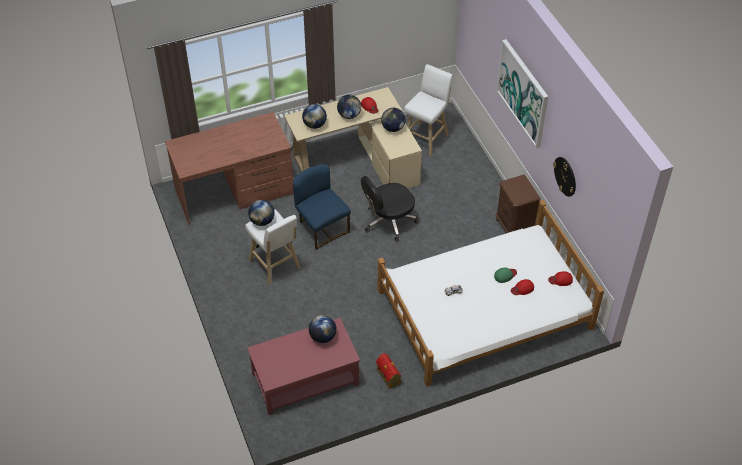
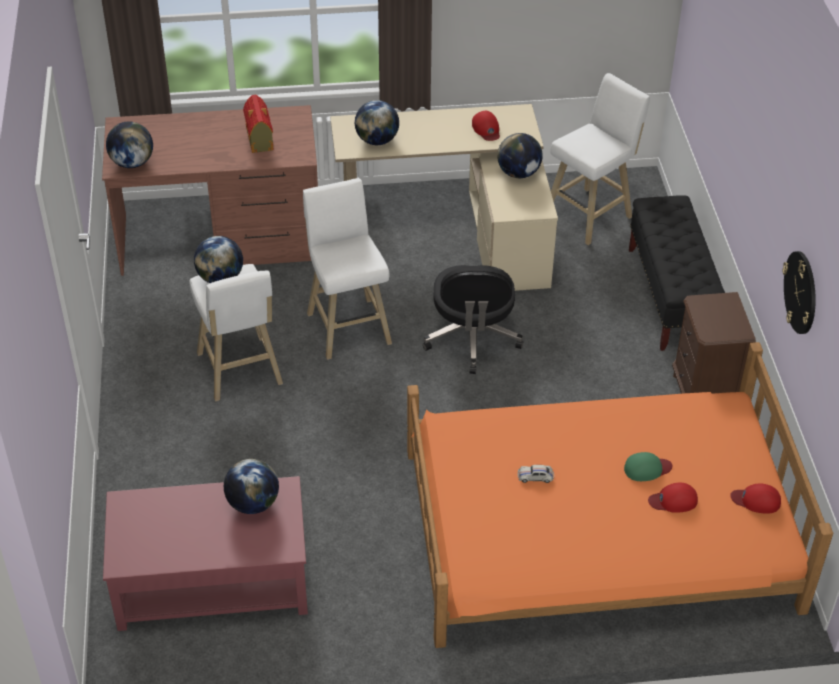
camera: 15 degrees right, 5 degrees down
(322, 228) = (348, 326): blue chair -> white stool
(349, 115) = (444, 136): globe -> globe (132, 163)
(388, 377) = (369, 613): toy house -> toy house (259, 139)
(389, 222) = (472, 339): black office chair -> black office chair turned 75 degrees counterclockwise
(482, 177) = (670, 297): none -> black bench
(484, 309) = (597, 530): white bed -> orange bed
(523, 93) = (756, 126): picture -> none

